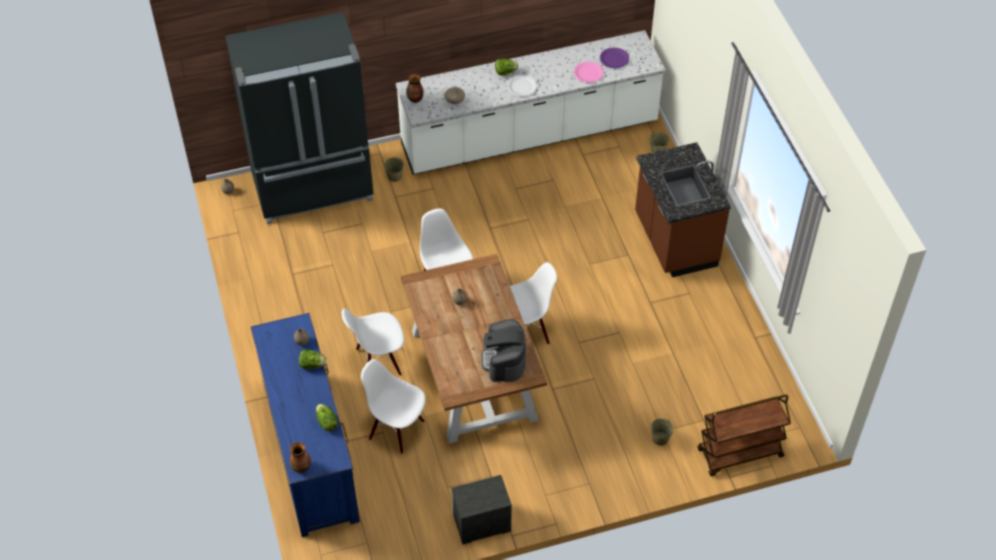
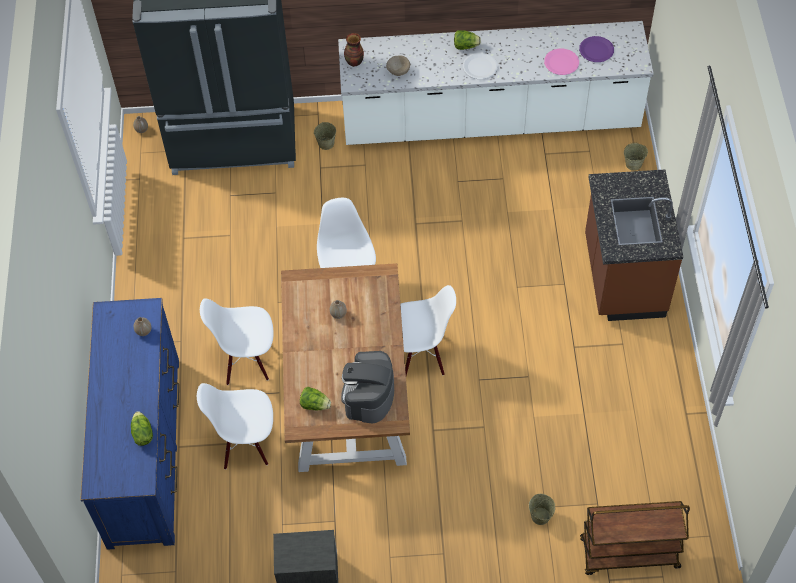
camera: 15 degrees right, 5 degrees up
(302, 467) = (99, 482): vase -> none
(312, 365) = (147, 361): lettuce -> lettuce (315, 404)
(397, 429) = (246, 443): white chair -> white chair turned 45 degrees counterclockwise

